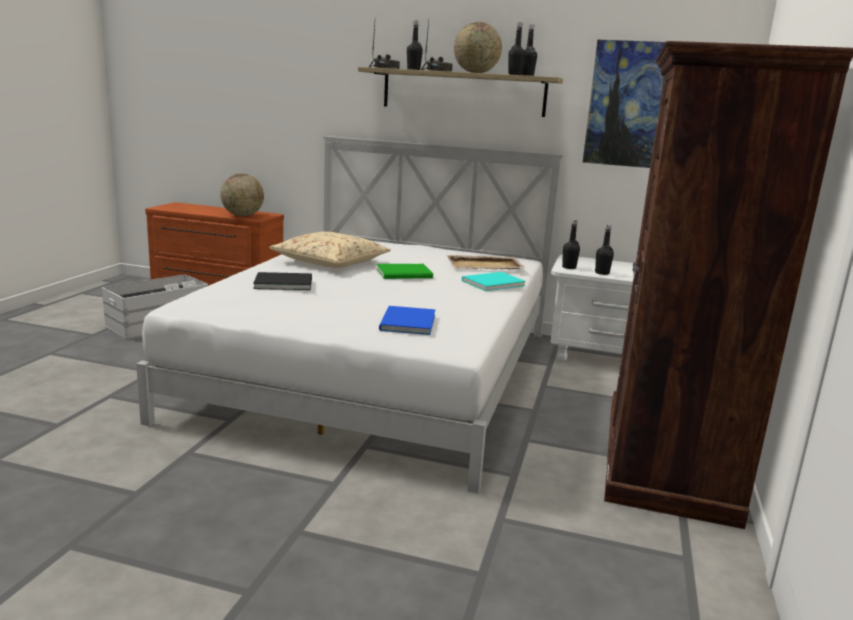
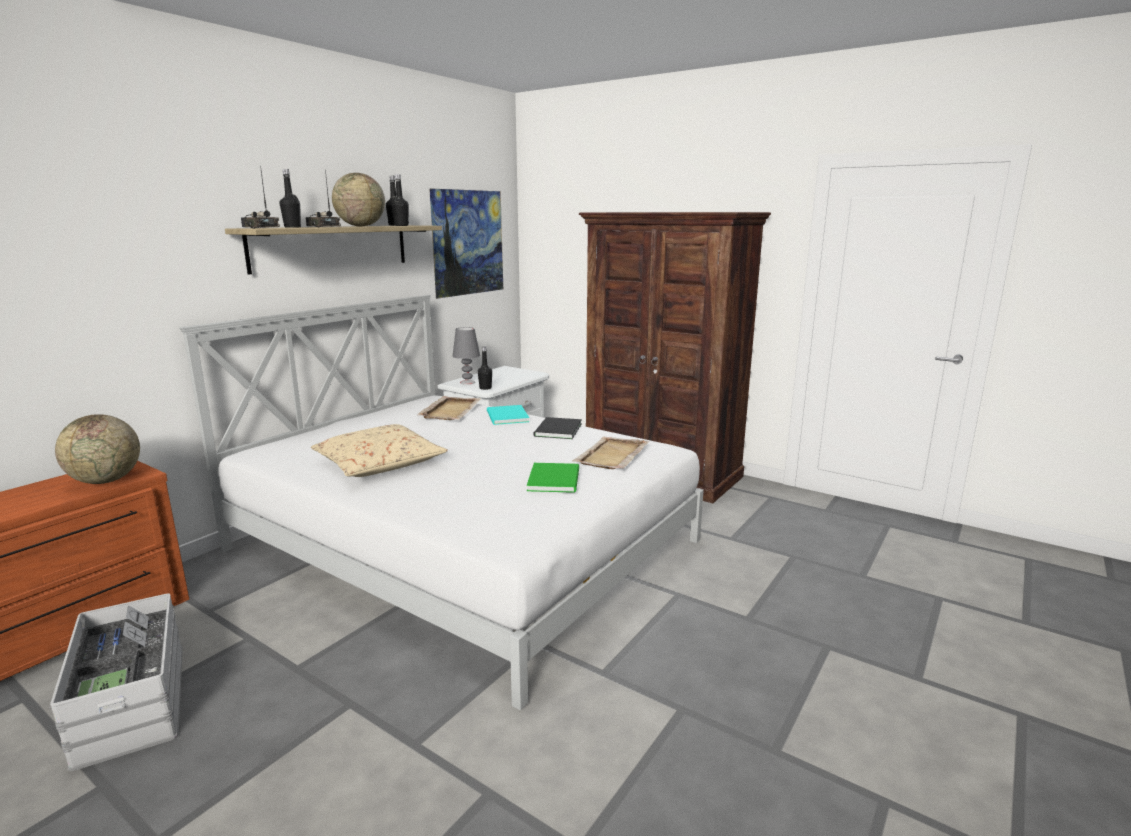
camera: 70 degrees left, 0 degrees up
(282, 283) = (469, 488): black book -> black book (556, 430)
(406, 273) = (459, 438): green book -> green book (555, 479)
(406, 323) = (611, 455): blue book -> beige tray
(579, 261) = (467, 382): none -> grey table lamp
(602, 273) = (508, 383): black bottle -> none

